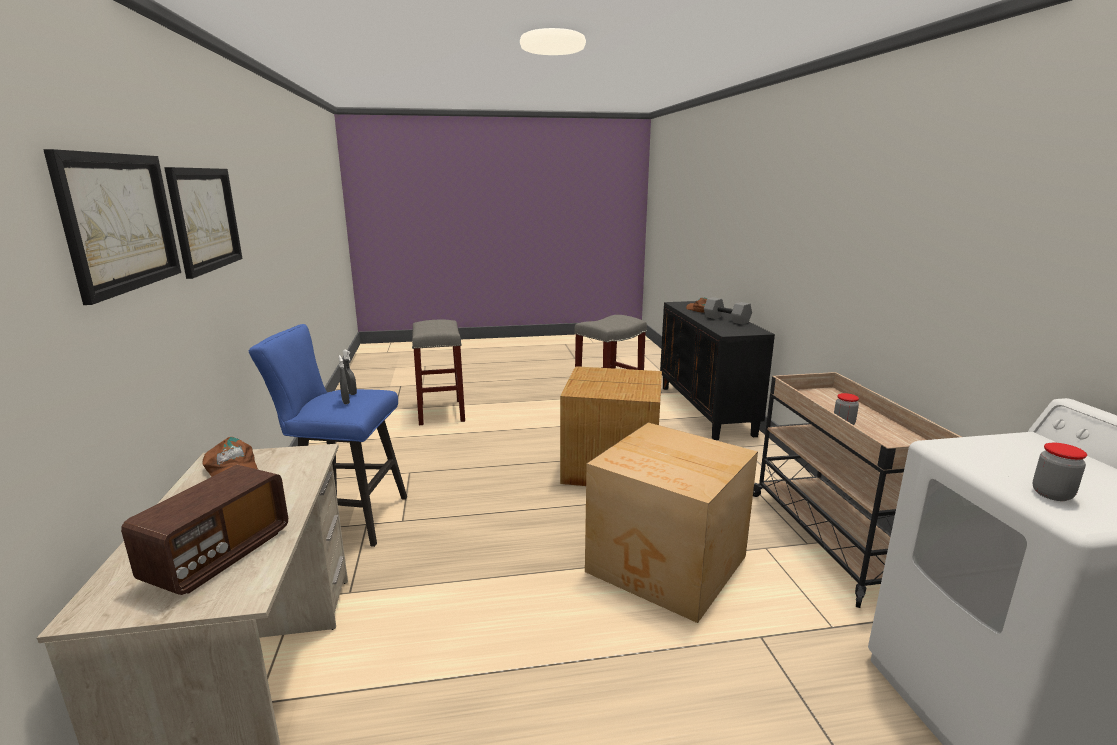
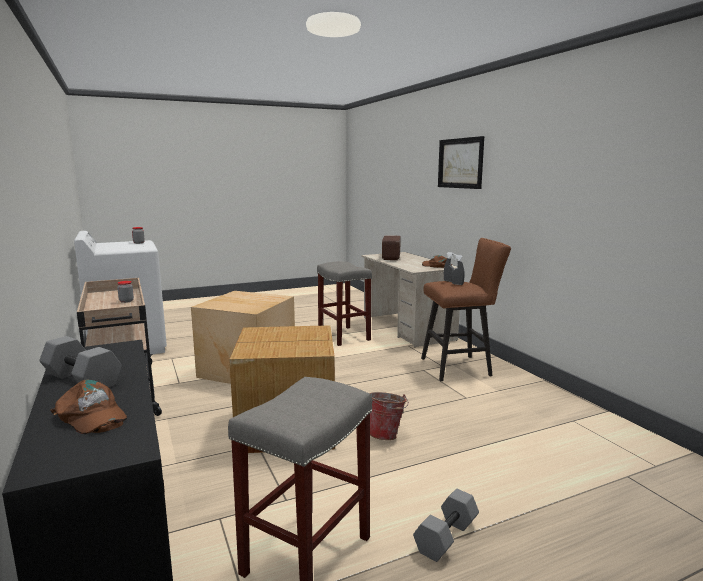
camera: 165 degrees right, 5 degrees down
(205, 219) = (516, 167): picture -> none
(346, 518) = (460, 367): blue stool -> brown stool
(441, 412) = (553, 479): grey stool -> grey stool (343, 336)
(525, 448) = (387, 435): none -> bucket
(534, 401) = (445, 536): none -> grey dumbbell

